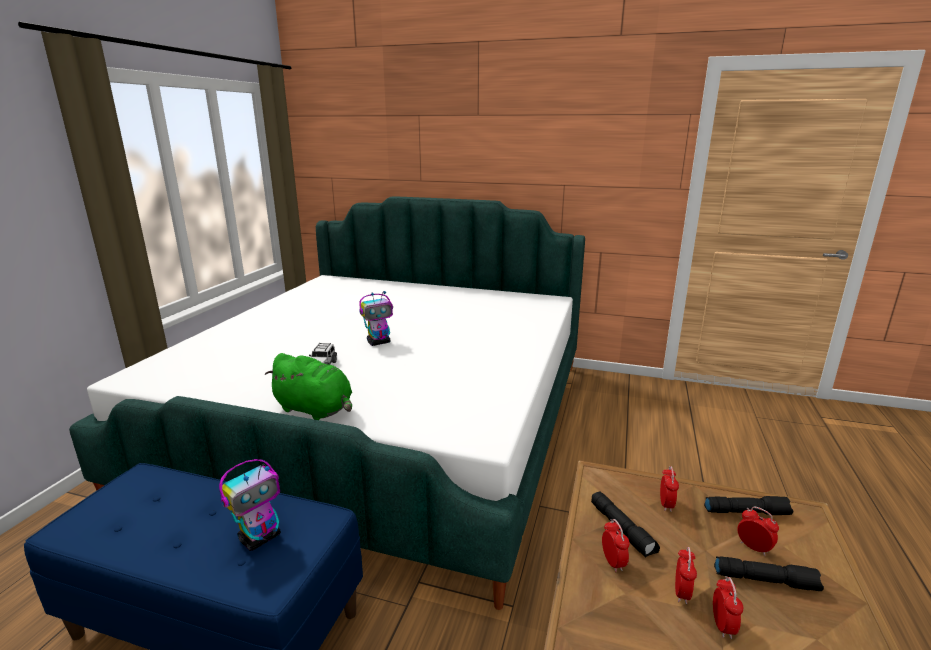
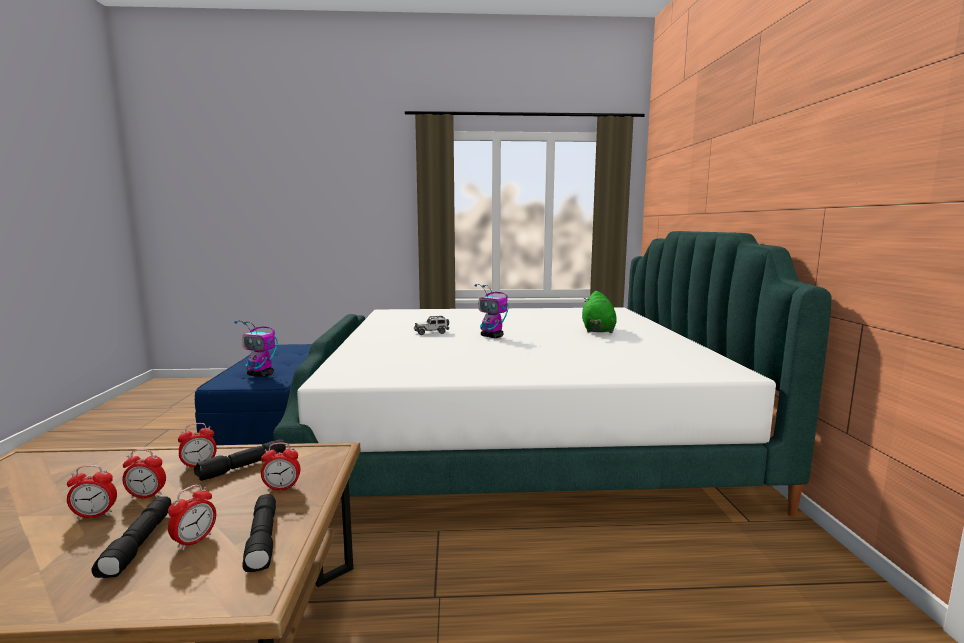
camera: 70 degrees right, 10 degrees down
(316, 410) = (363, 340): green plush toy -> green plush toy (598, 330)

